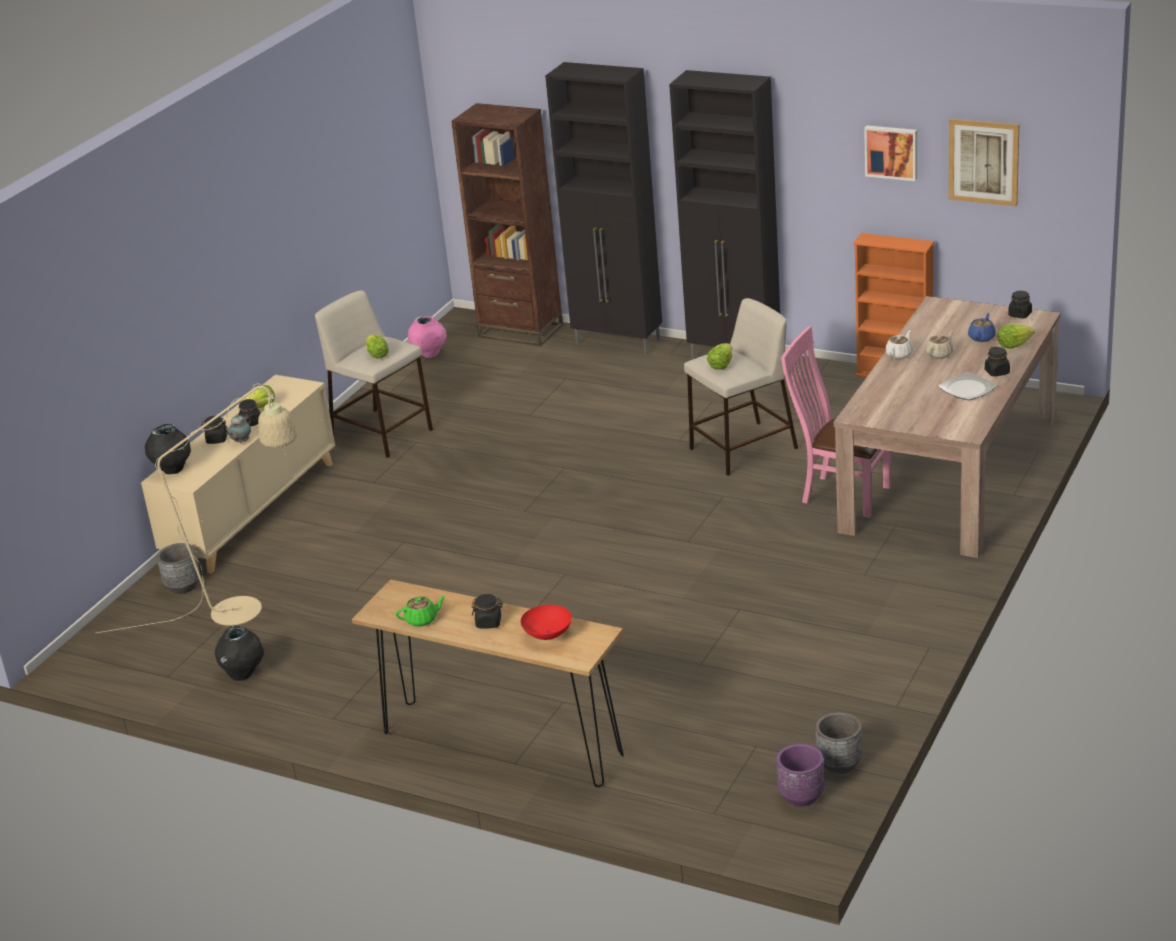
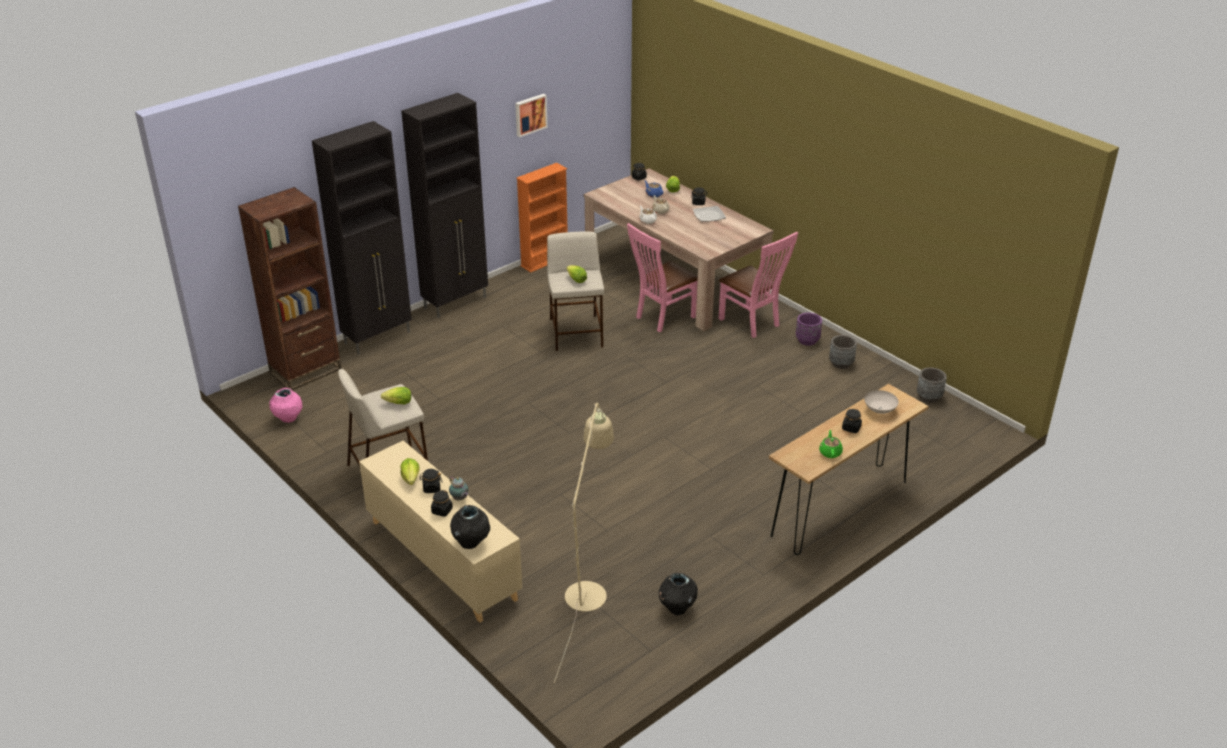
camera: 70 degrees left, 5 degrees up
(183, 586) = (524, 619): grey planter -> grey planter (841, 364)
(548, 634) = (879, 410): red bowl -> white bowl
(801, 796) = (951, 417): purple planter -> purple planter (807, 341)
(897, 563) = (752, 323): none -> pink chair
(983, 162) = (579, 98): picture -> none

